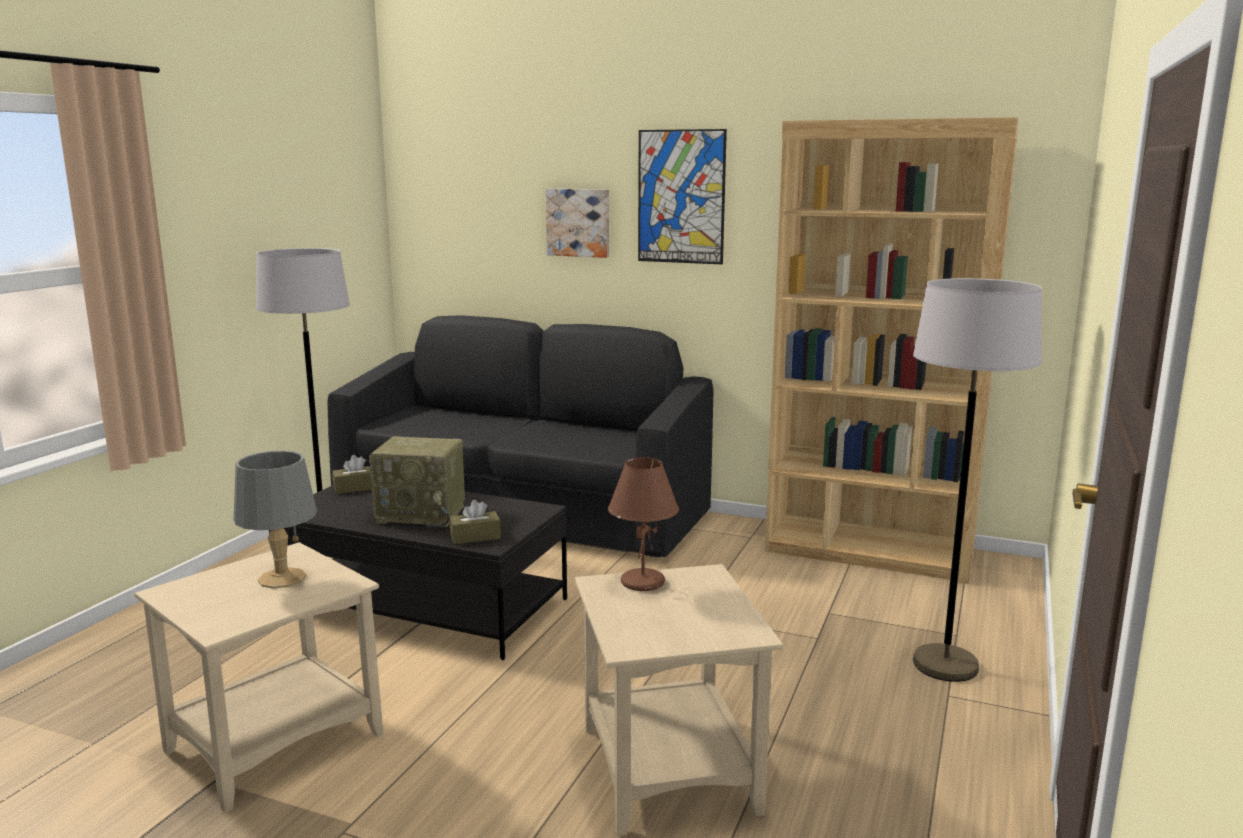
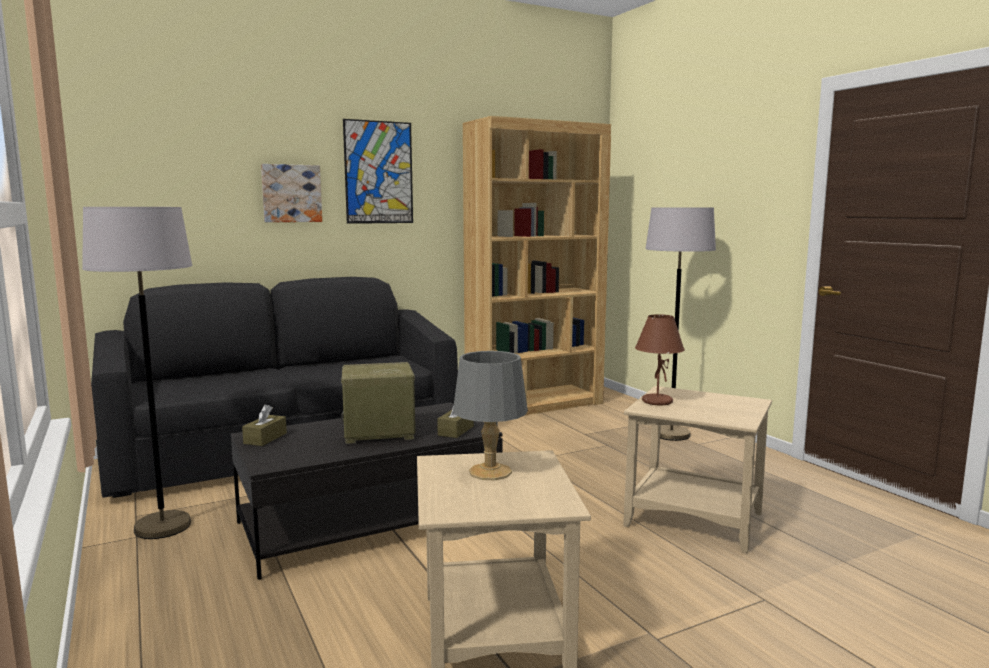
camera: 50 degrees left, 5 degrees down
(422, 514) = (377, 433): radio -> radio turned 150 degrees counterclockwise

